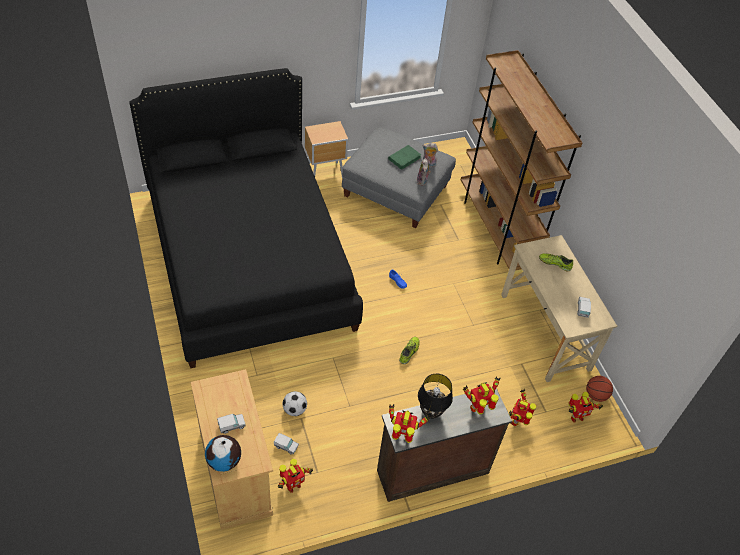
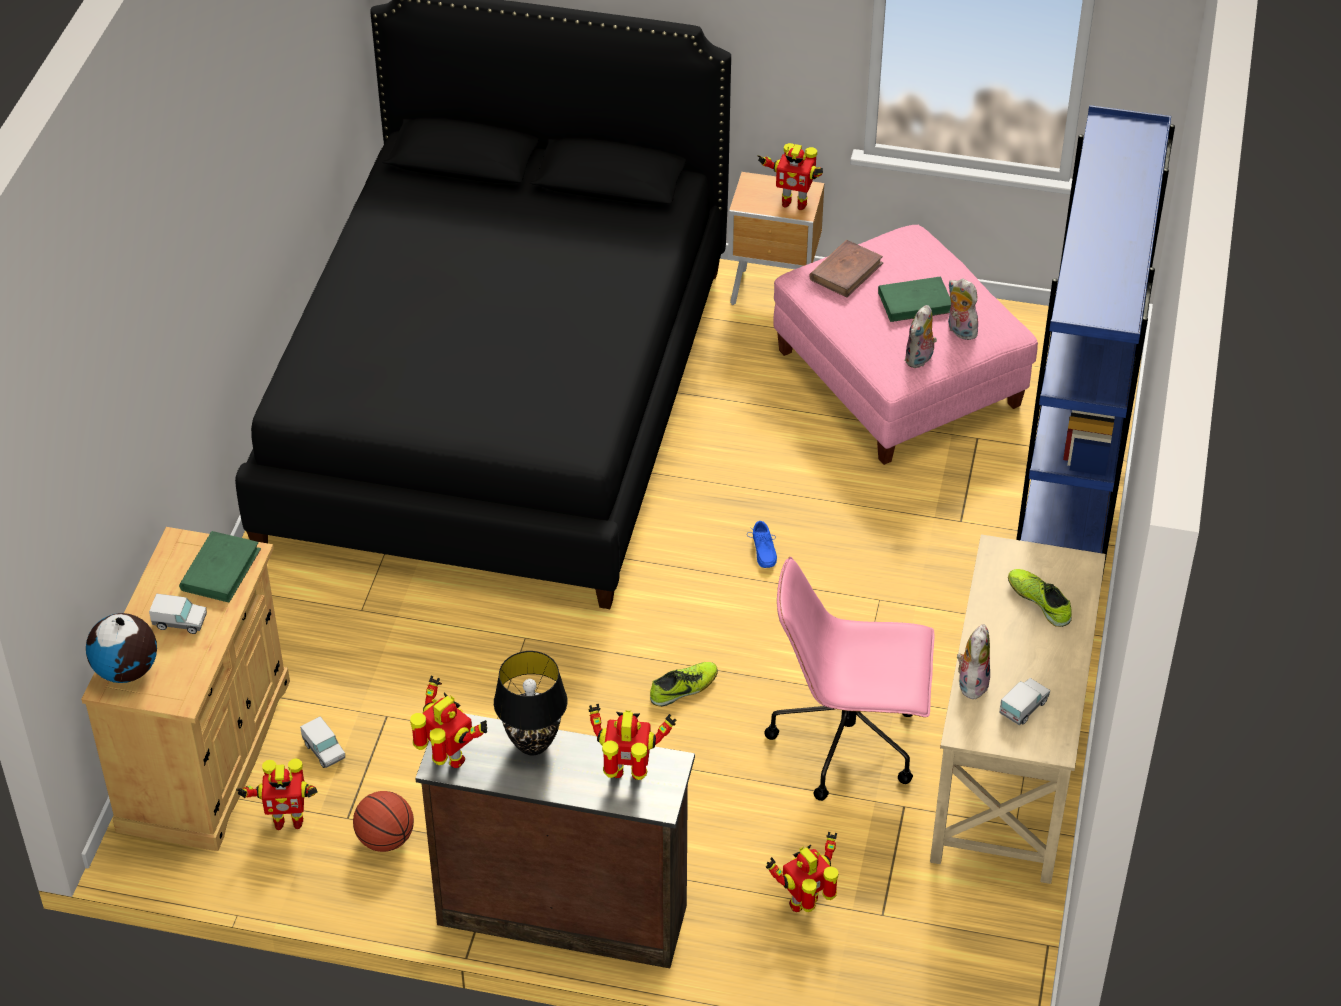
camera: 35 degrees right, 5 degrees down
(231, 391) = (220, 569): none -> green book
(295, 410) = (386, 697): football -> none
(369, 155) = (846, 271): none -> brown book
(396, 191) = (899, 379): grey ottoman -> pink ottoman
(484, 346) = (849, 741): none -> pink office chair
(496, 229) = (1064, 531): brown bookcase -> blue bookcase
(557, 307) = (971, 682): none -> plush toy
(576, 417) = (940, 953): toy robot -> toy robot (793, 202)
(595, 395) = (1020, 933): basketball -> basketball (385, 839)

